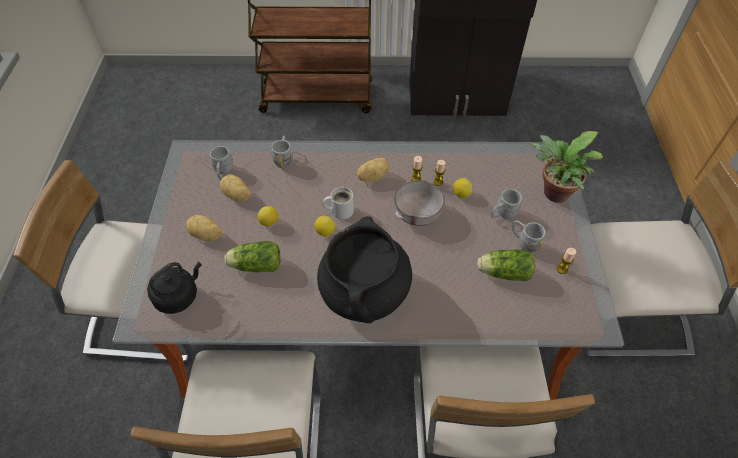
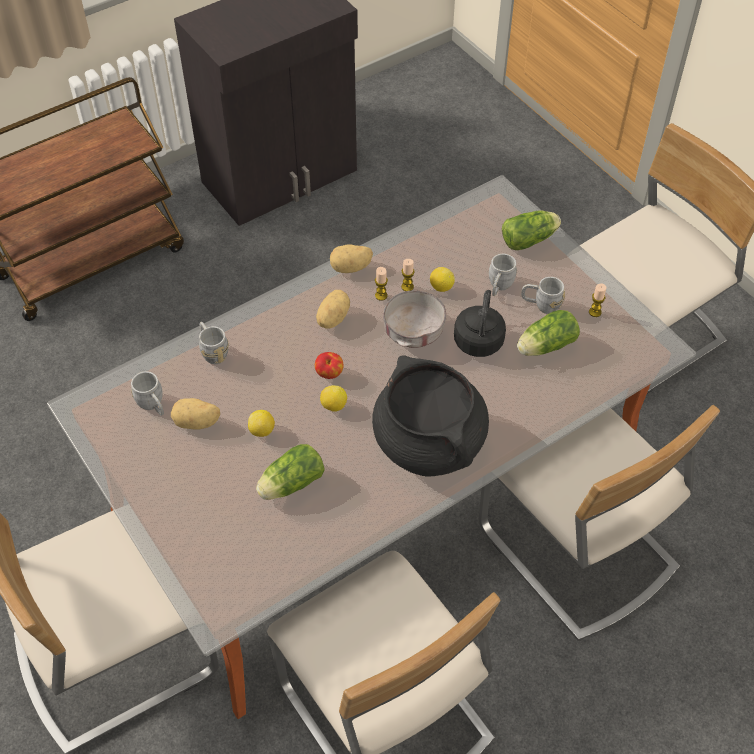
camera: 35 degrees left, 0 degrees up
(179, 296) = (235, 564): black kettle -> black kettle (478, 339)
(206, 236) = (203, 485): potato -> potato (351, 268)
(340, 210) = (329, 374): white mug -> apple
(553, 194) = (530, 239): potted plant -> lettuce

